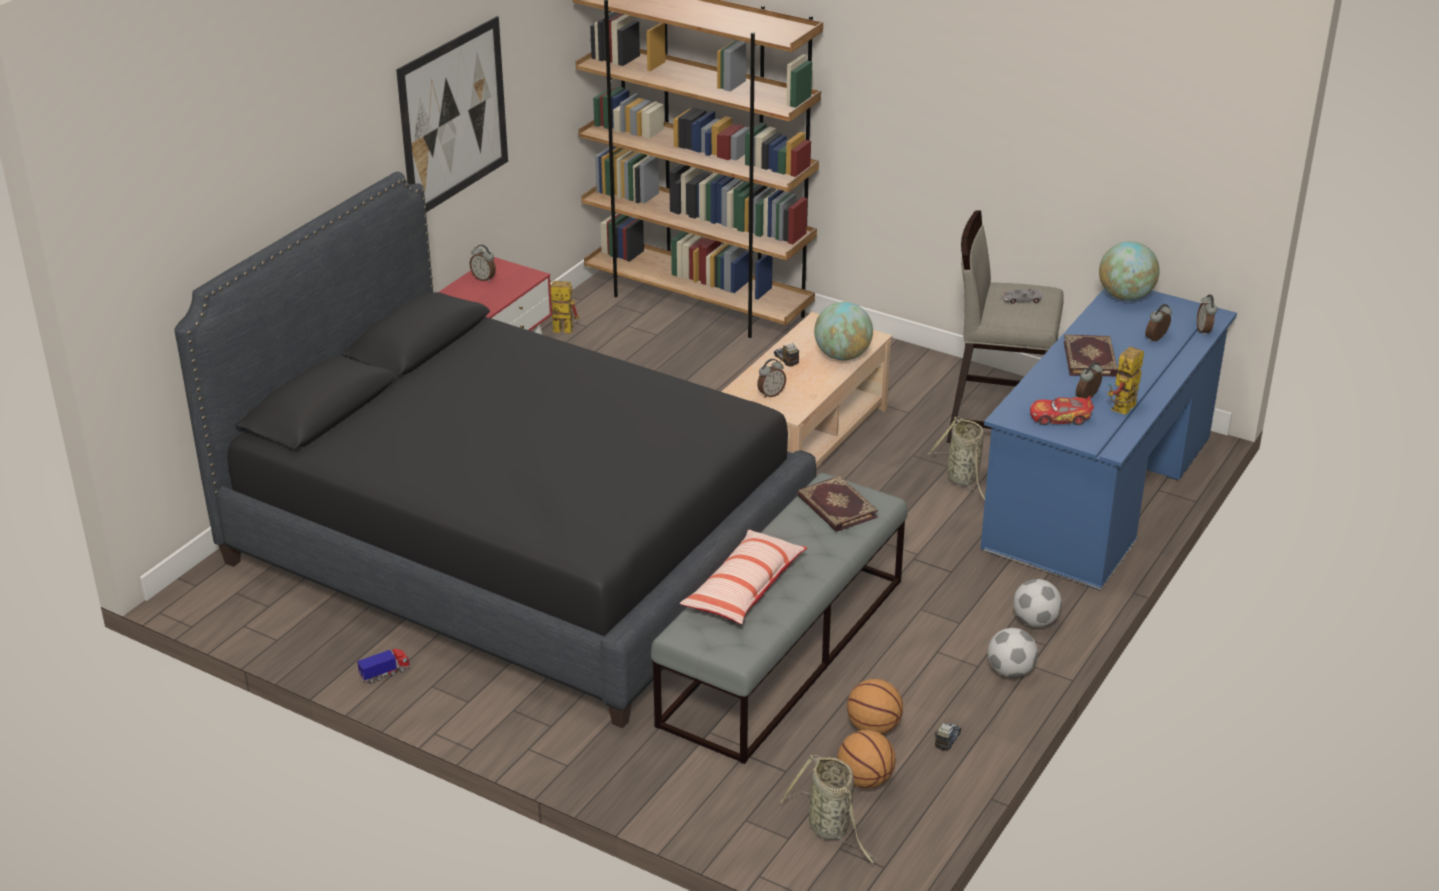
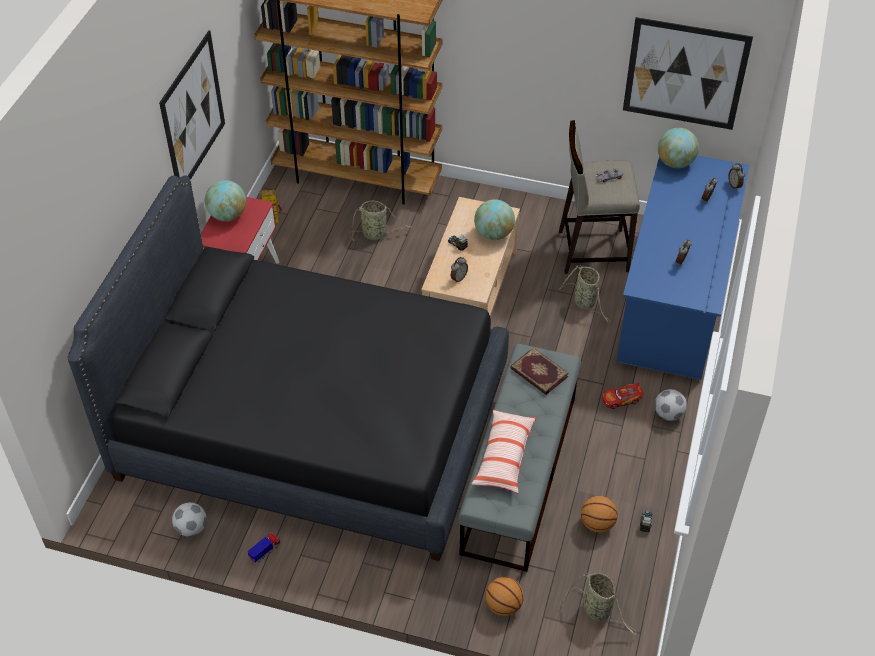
camera: 15 degrees left, 15 degrees up
(484, 278) = (228, 215): alarm clock -> globe
(697, 363) = (376, 234): none -> basket
(864, 780) = (605, 567): basketball -> basketball (503, 606)
(1010, 671) = (666, 459): football -> football (191, 528)
(1060, 418) = (670, 282): toy car -> toy car (621, 399)
(1091, 359) = (672, 224): book -> none
(1123, 411) = (707, 268): toy robot -> none
(1145, 160) = (685, 74): none -> picture

